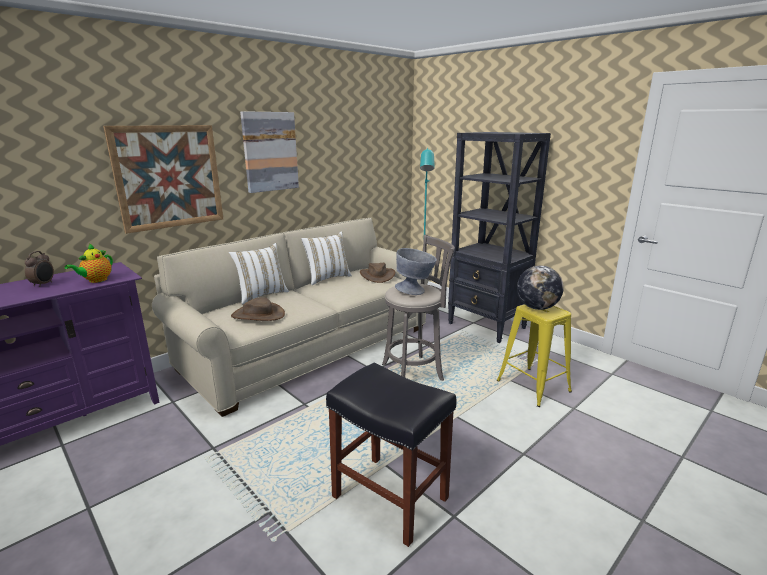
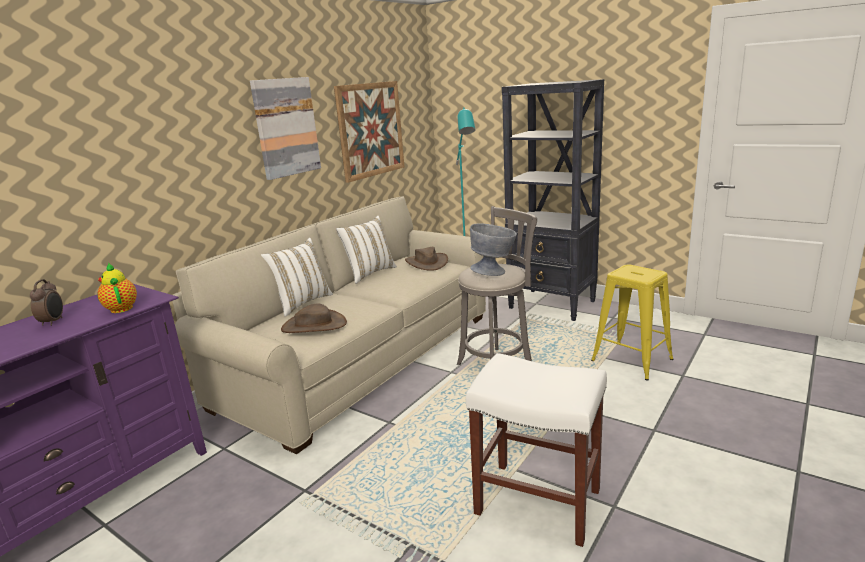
camera: 10 degrees left, 0 degrees up
(96, 280) = (121, 308): teapot -> teapot turned 135 degrees clockwise
(168, 177) = (176, 169): picture -> picture (370, 130)
(388, 497) = (536, 502): black stool -> white stool
(537, 308) = (629, 272): globe -> none

